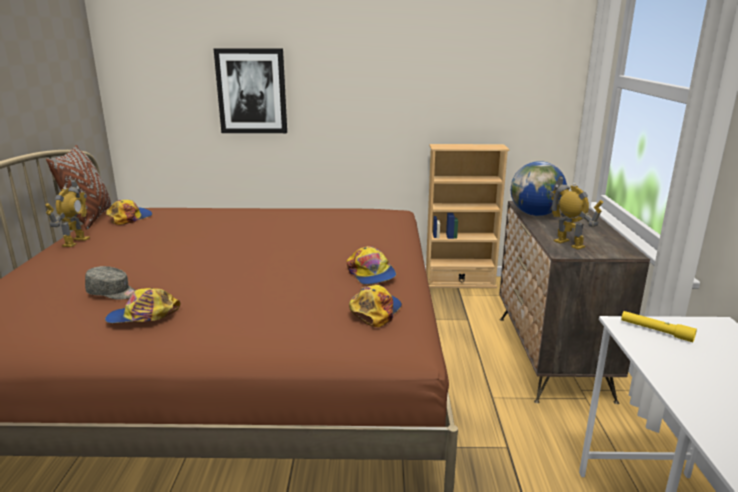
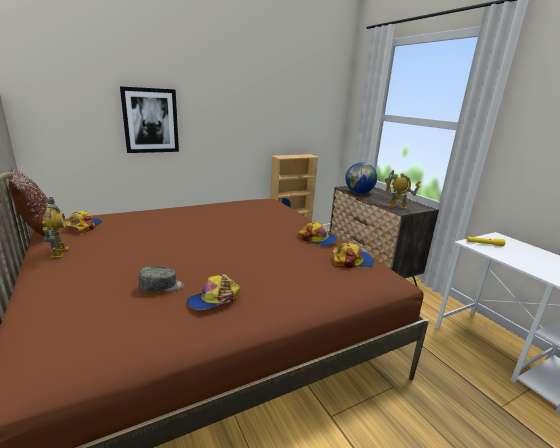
camera: 30 degrees left, 0 degrees up
(375, 311) = (352, 261): cap -> cap turned 90 degrees clockwise

